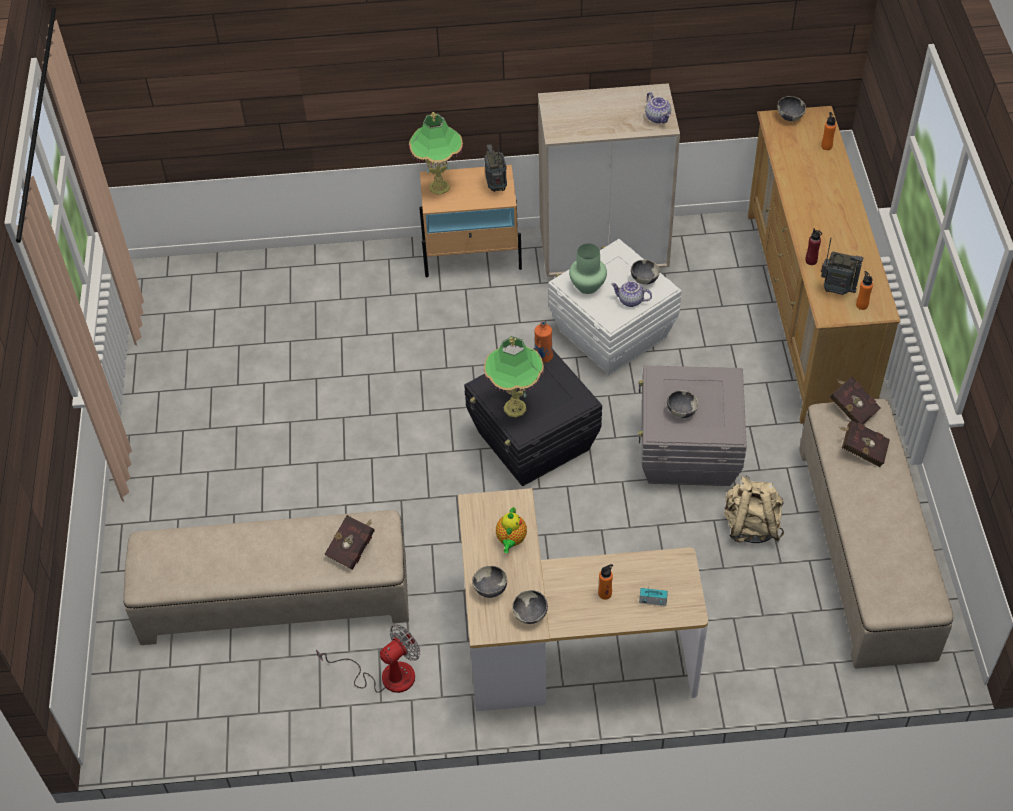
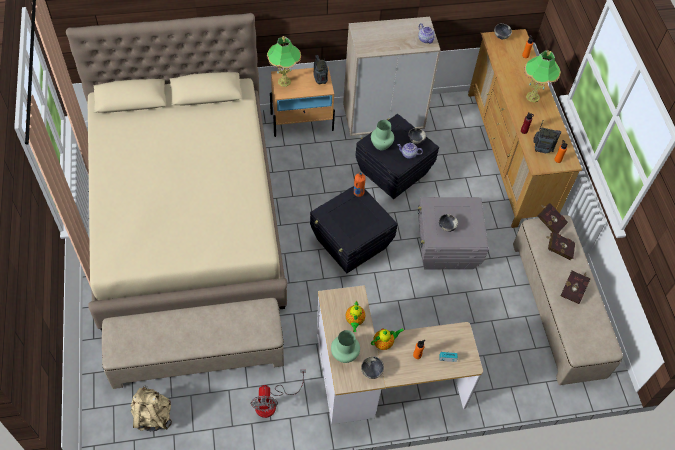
camera: 10 degrees left, 5 degrees up
(277, 388) = (186, 212): none -> beige bed
(353, 548) = (249, 324): red book -> red book (573, 290)
(385, 675) = (272, 402): fan -> fan turned 135 degrees clockwise
(490, 589) = (344, 355): bowl -> green vase
(515, 408) = (344, 227): table lamp -> table lamp (533, 97)
(554, 574) = (384, 343): none -> teapot
(611, 334) = (392, 172): white storage box -> black storage box
(751, 526) = (488, 295): beige backpack -> beige backpack (152, 416)

